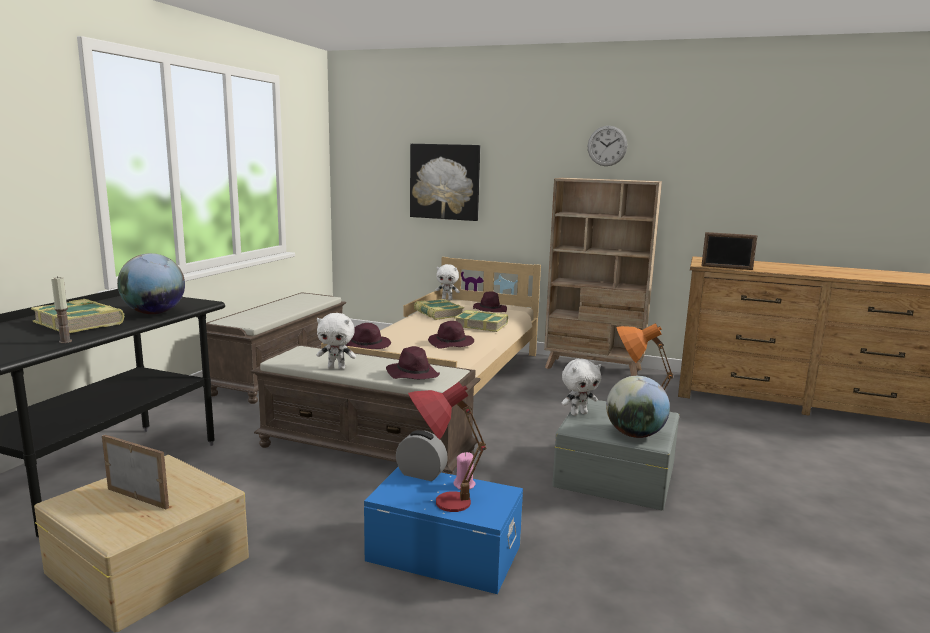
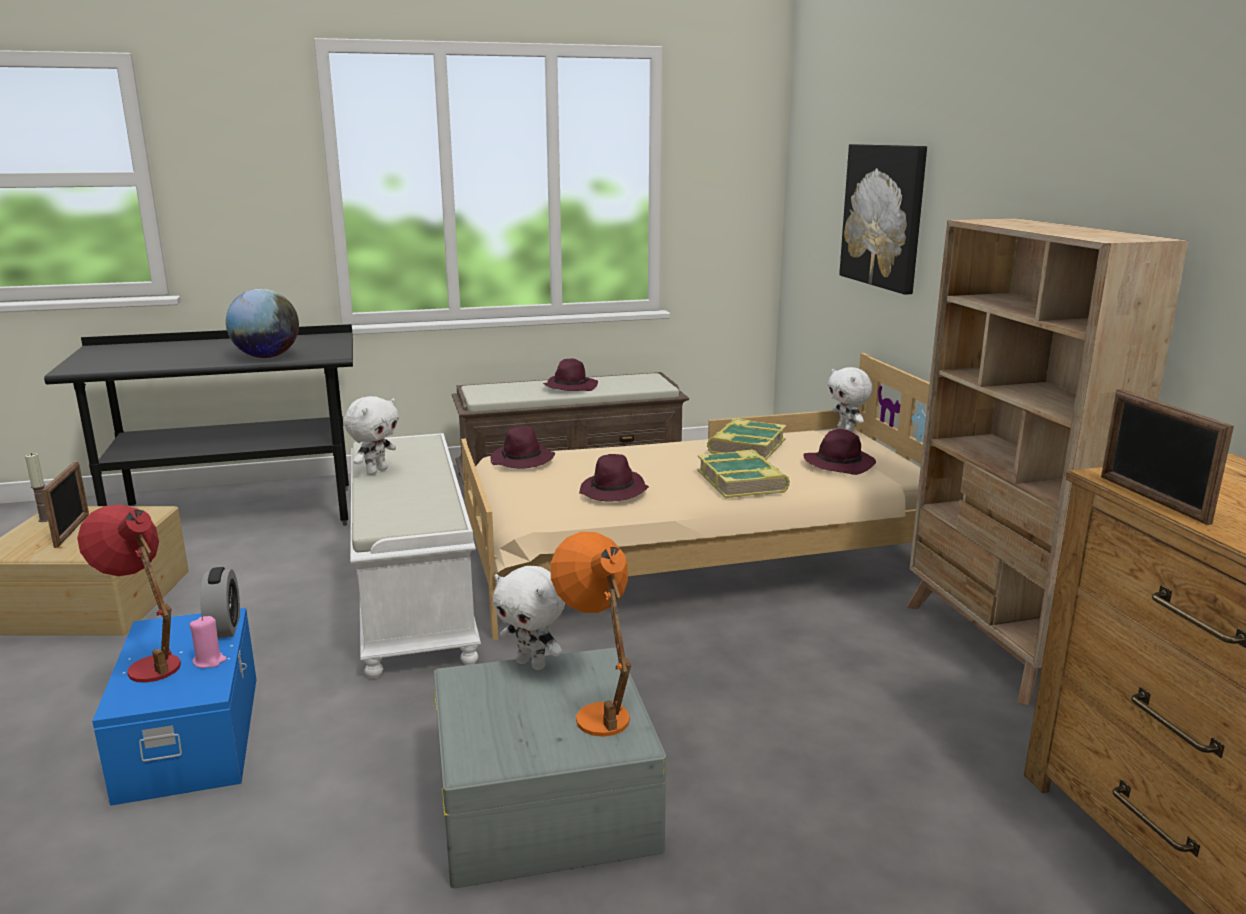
camera: 55 degrees right, 5 degrees up
(65, 341) = (133, 367): candle -> candle (45, 519)
(80, 323) = (201, 353): book -> none
(337, 368) = (376, 471): white plush toy -> white plush toy turned 120 degrees counterclockwise
(367, 451) = (415, 597): brown bench -> white bench
(412, 374) = (399, 507): purple hat -> purple hat (570, 387)
(607, 146) = (1109, 146): wall clock -> none
(634, 435) = (491, 734): globe -> none

